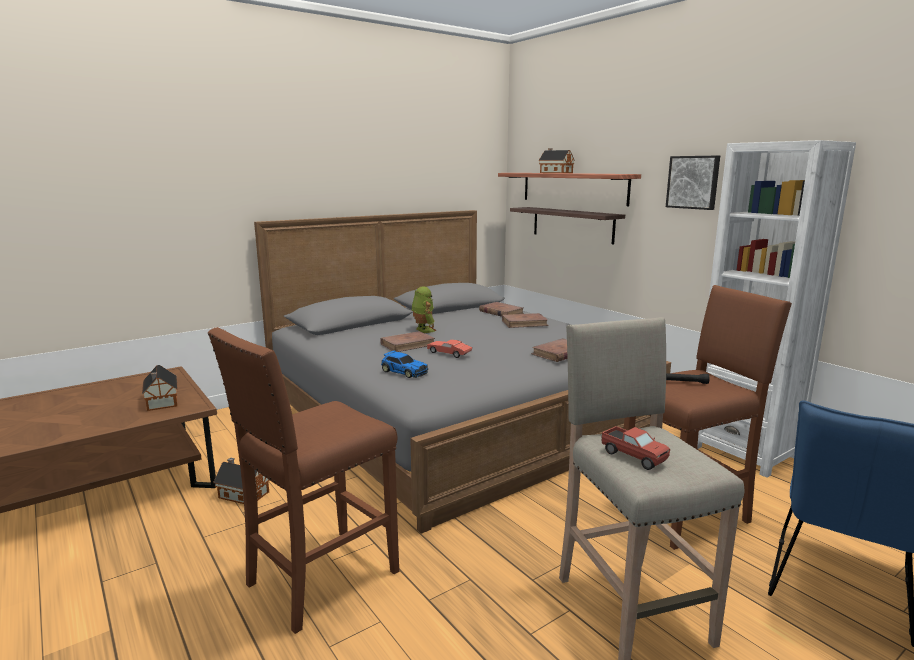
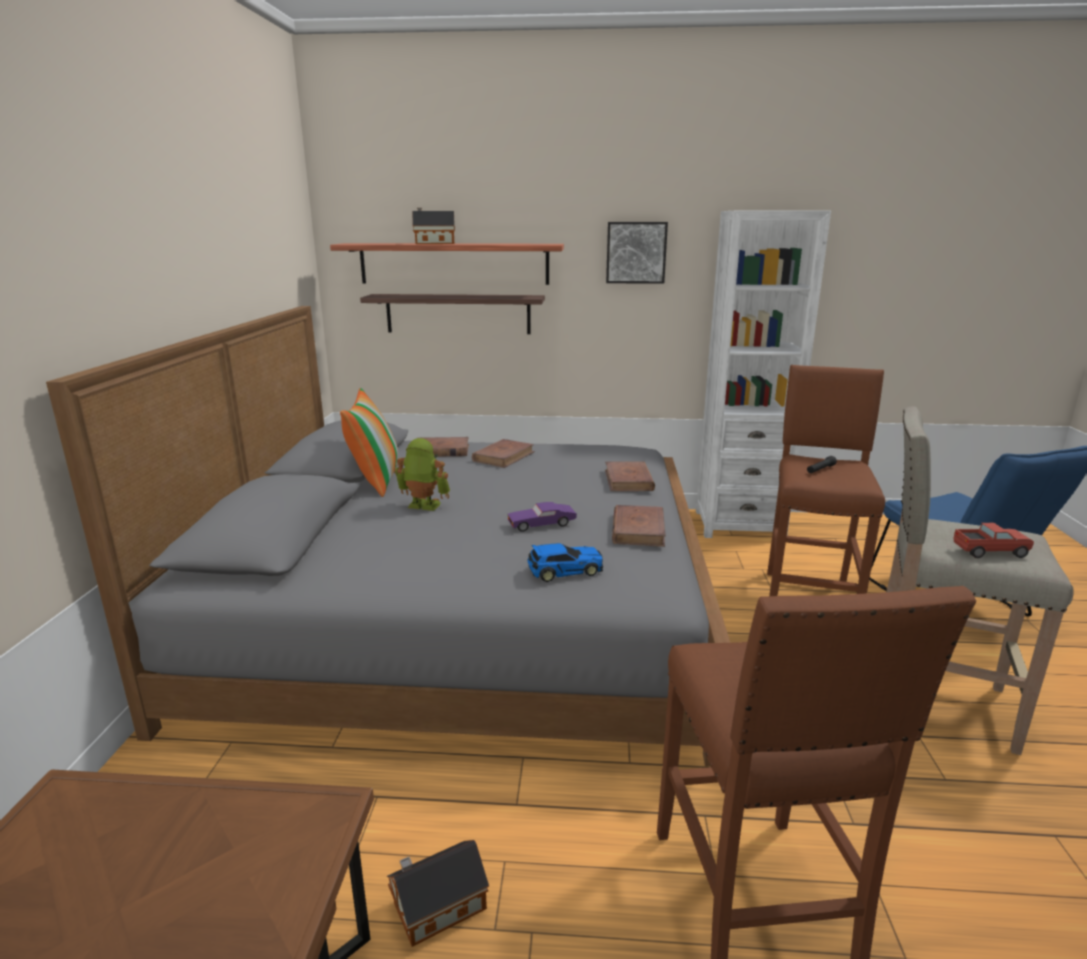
camera: 50 degrees left, 5 degrees up
(161, 402) = (225, 856): toy house -> none
(408, 344) = (464, 533): brown book -> brown book (638, 529)
(435, 315) = (375, 480): none -> pillow
(449, 353) = (542, 524): red toy car -> purple toy car

